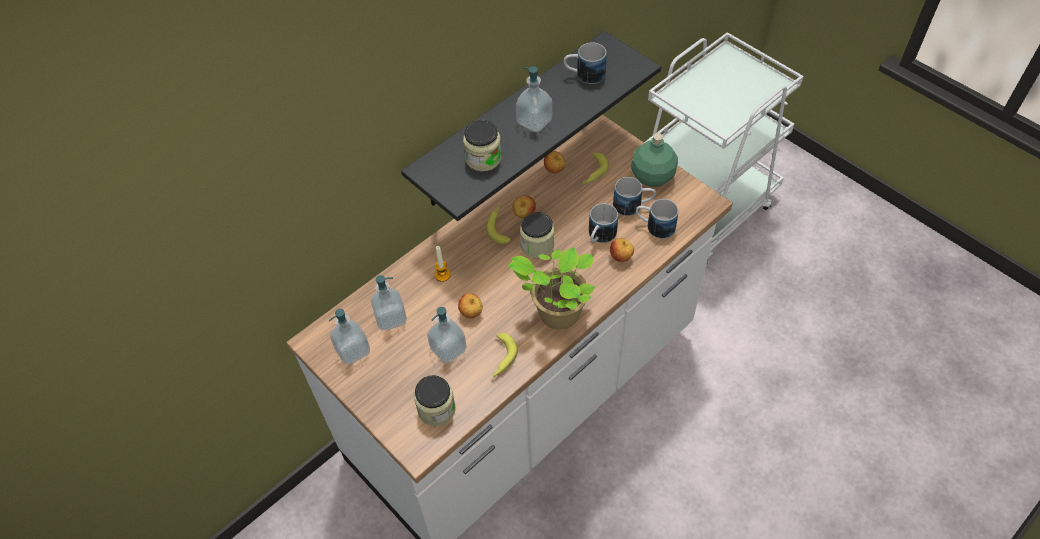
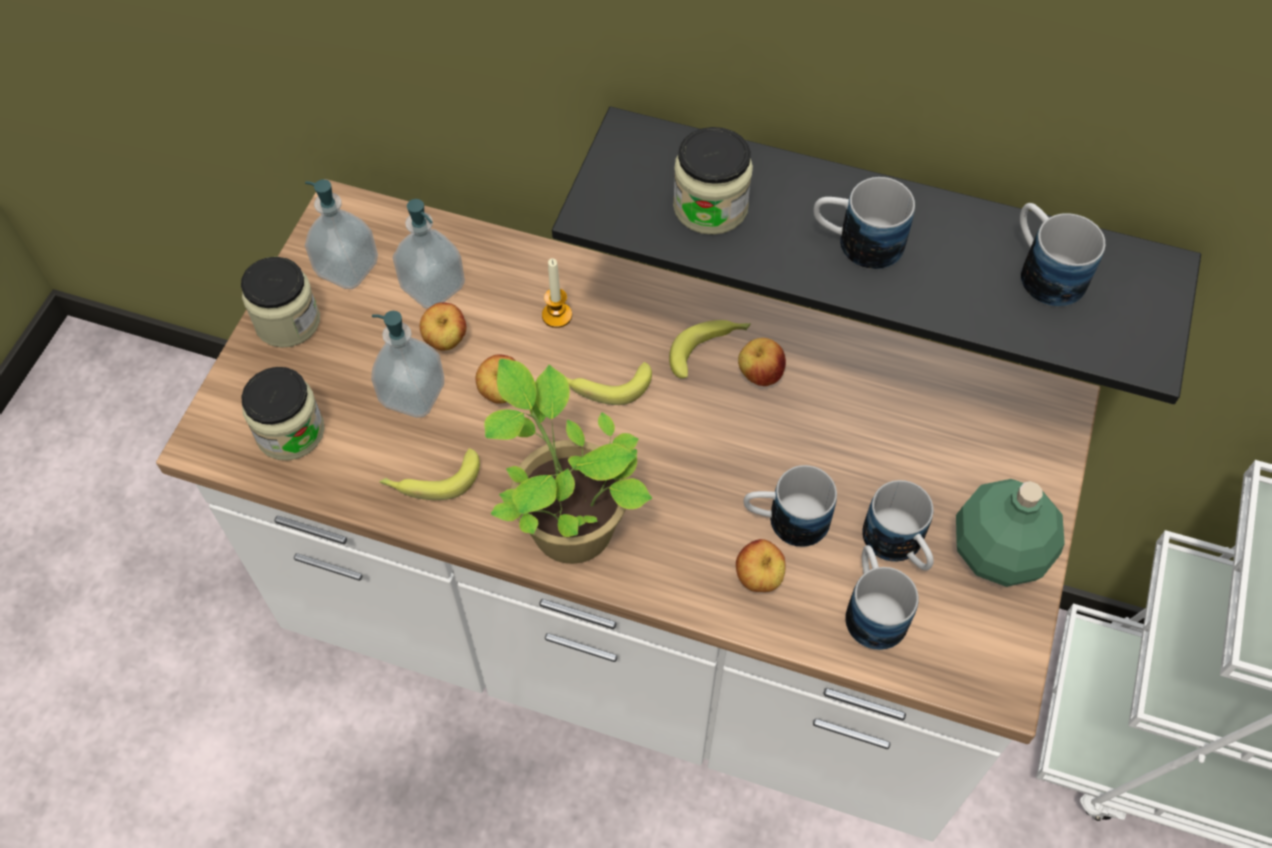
camera: 60 degrees right, 5 degrees up
(534, 121) = (856, 243): soap dispenser -> mug
(537, 245) = (702, 427): jar -> jar (288, 322)
(554, 170) = (897, 376): apple -> apple (446, 341)
(593, 173) = (934, 443): banana -> banana (603, 385)

